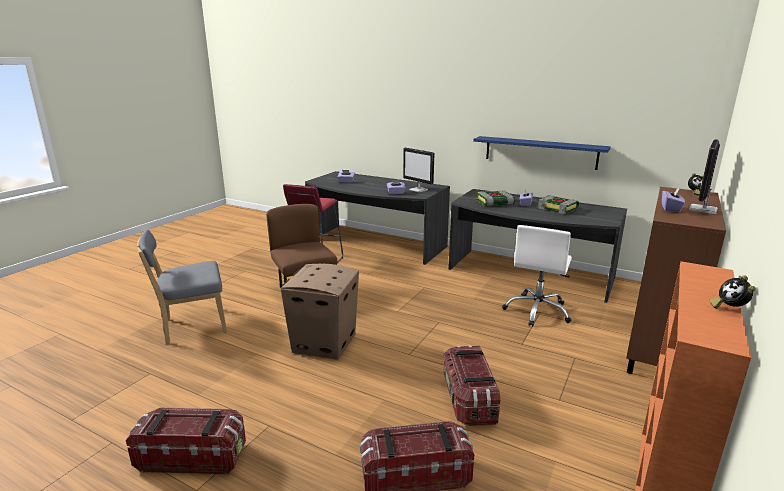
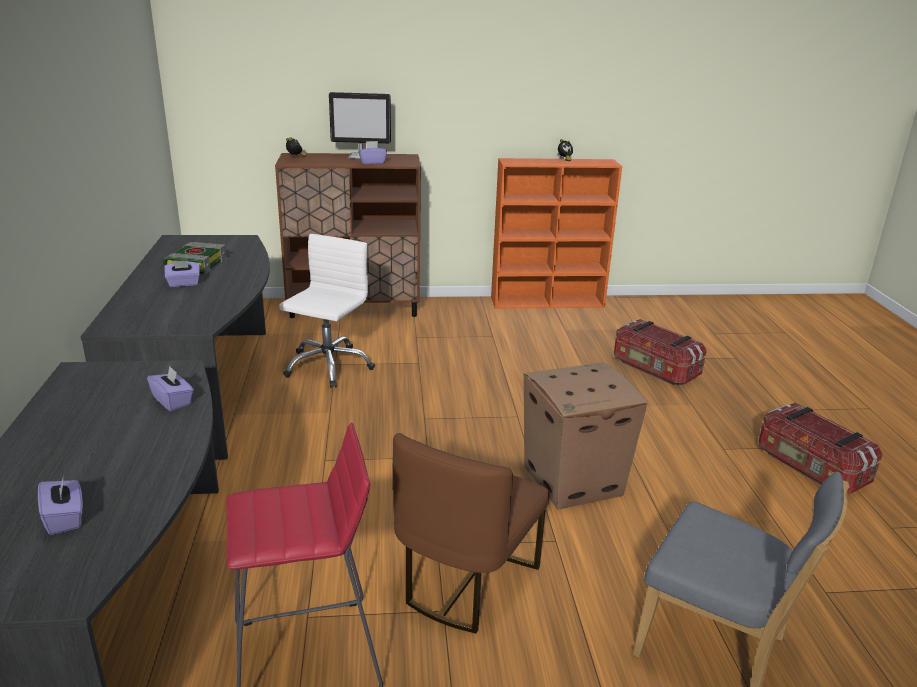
camera: 125 degrees left, 5 degrees up
(419, 190) = (126, 384): monitor -> none
(468, 400) = (546, 369): storage box -> none
(494, 203) = (193, 303): book -> none
(537, 311) = (328, 366): white office chair -> white office chair turned 60 degrees counterclockwise
(540, 152) = (101, 205): blue shelf -> none

